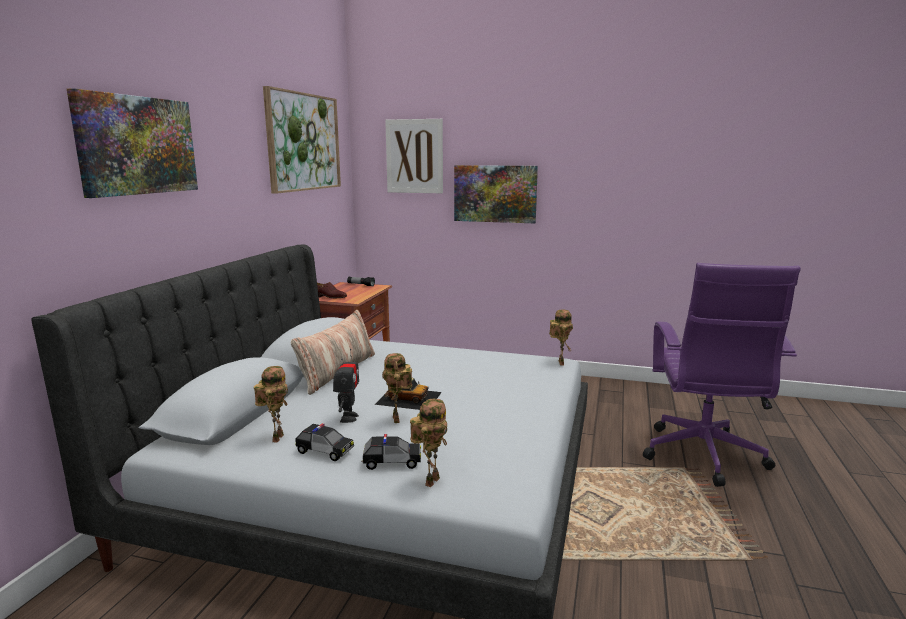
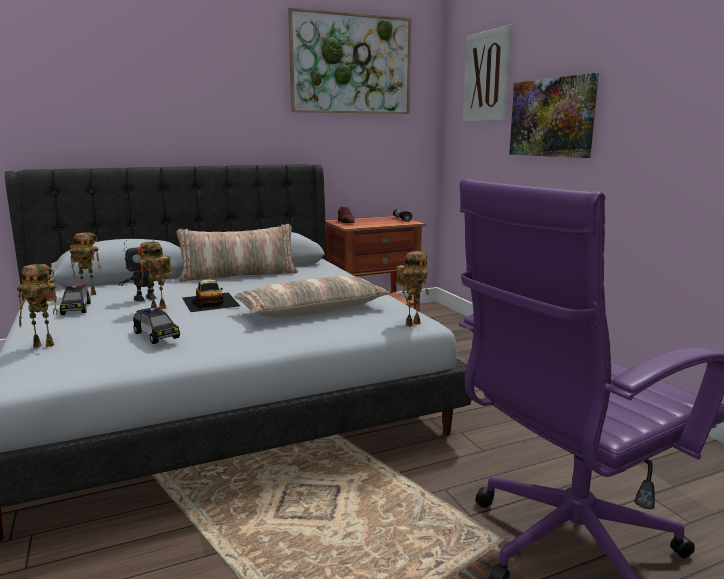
camera: 50 degrees right, 0 degrees up
(137, 145) = (122, 60): picture -> none
(391, 462) = (71, 327): toy car -> toy car (156, 335)
(487, 376) = (312, 310): none -> pillow

